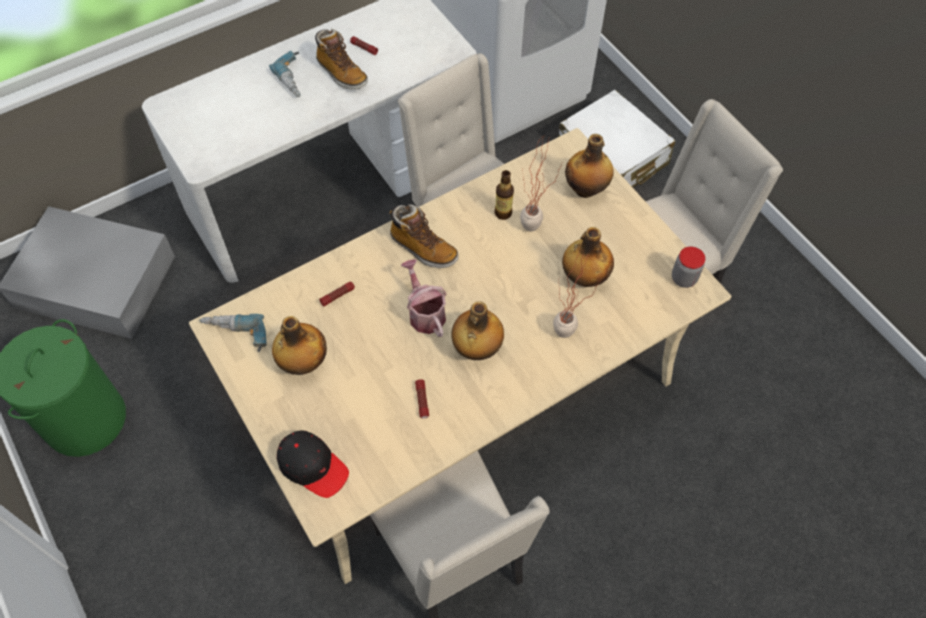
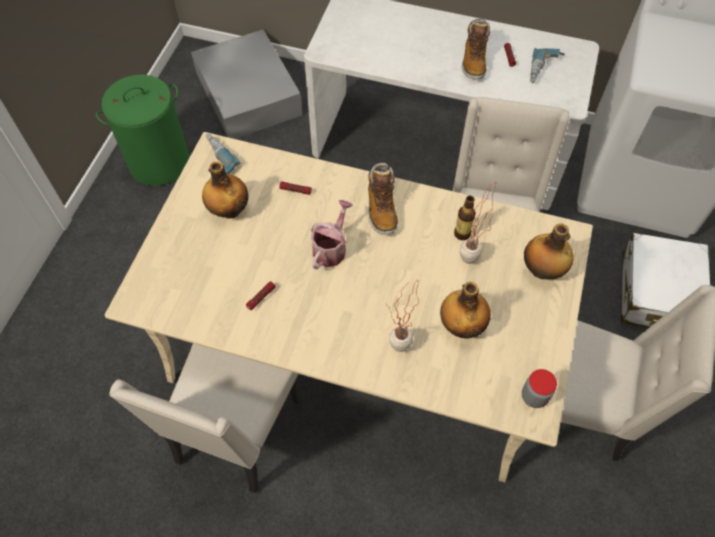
camera: 50 degrees right, 0 degrees up
(296, 78) = (441, 43): power drill -> power drill (544, 71)
(313, 466) = (159, 272): black cap -> none
(476, 348) = (332, 300): bottle -> none

